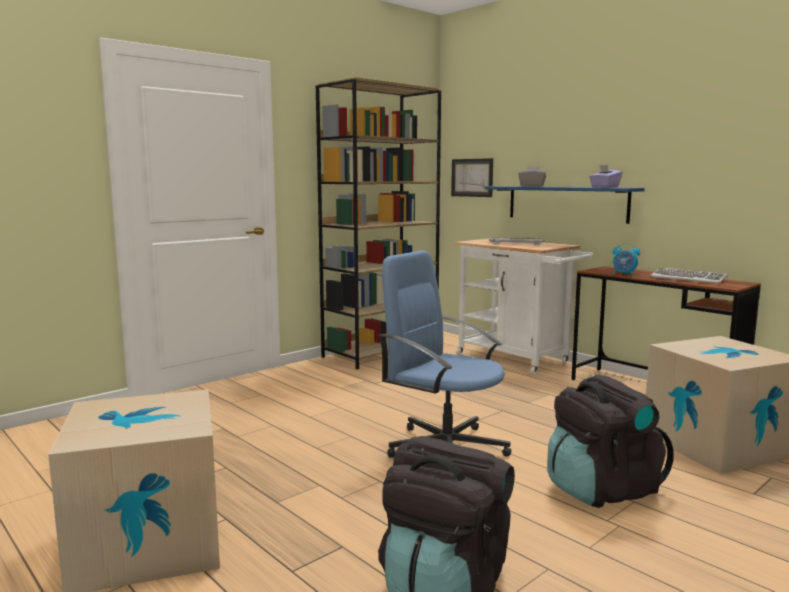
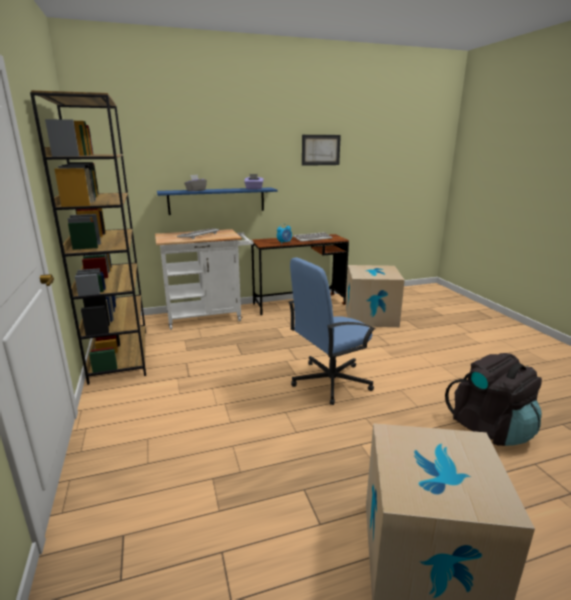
camera: 65 degrees left, 10 degrees up
(472, 177) = (121, 184): picture -> picture (320, 150)
(601, 489) = (404, 356): black backpack -> none

